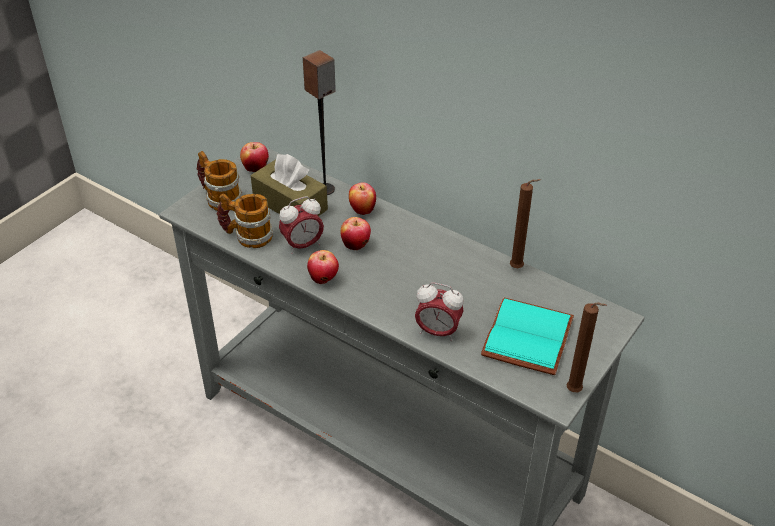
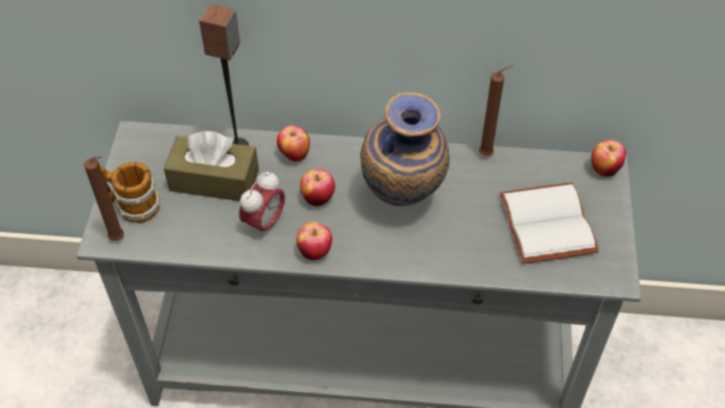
camera: 30 degrees left, 10 degrees up
(247, 236) = (197, 238): mug -> none
(255, 168) = (143, 152): apple -> apple (604, 169)
(419, 273) = (402, 202): none -> vase
(437, 332) = (465, 258): alarm clock -> none
(530, 339) = (550, 225): turquoise book -> white book
(576, 392) = (625, 260): brown candle -> brown candle (119, 239)

